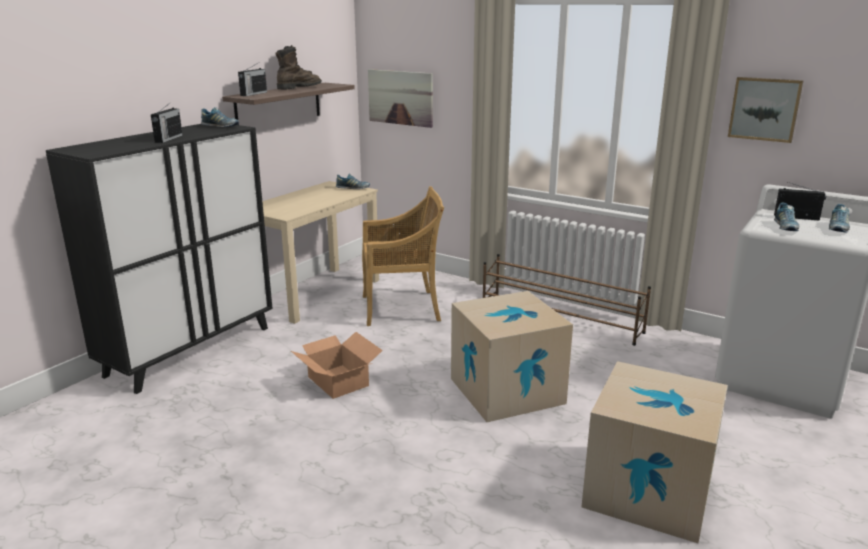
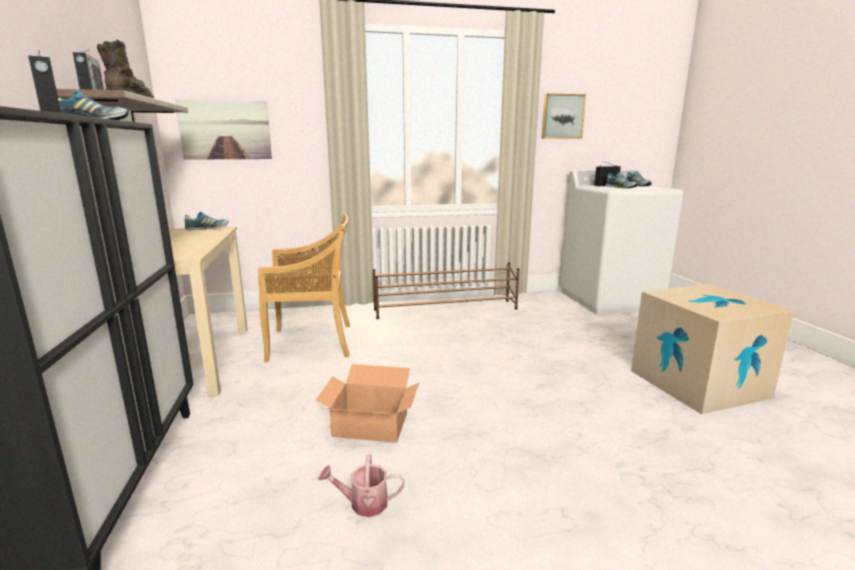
camera: 45 degrees left, 5 degrees down
(266, 418) = (363, 503): none -> watering can
(402, 308) = (313, 342): beige chair -> beige chair turned 45 degrees clockwise
(506, 391) = (510, 366): cardboard box -> none

